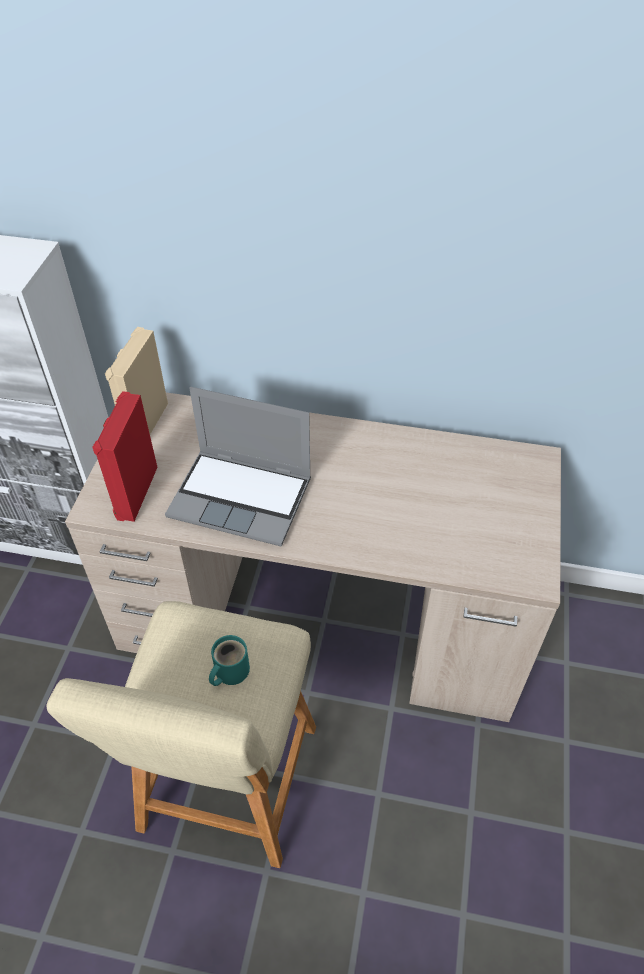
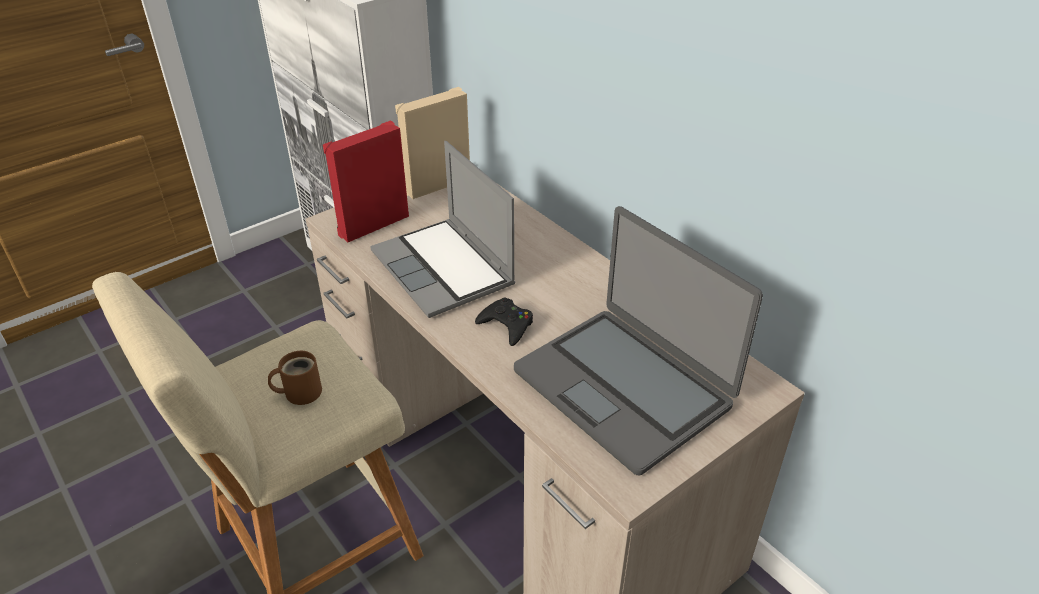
camera: 40 degrees right, 10 degrees down
(229, 671) = (299, 391): turquoise mug -> brown mug
(340, 515) = (506, 325): none -> black game controller
(463, 513) = (623, 387): none -> laptop

